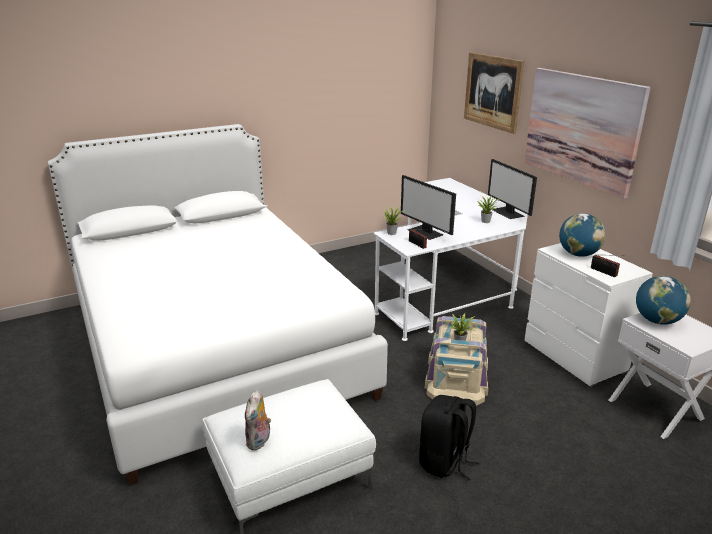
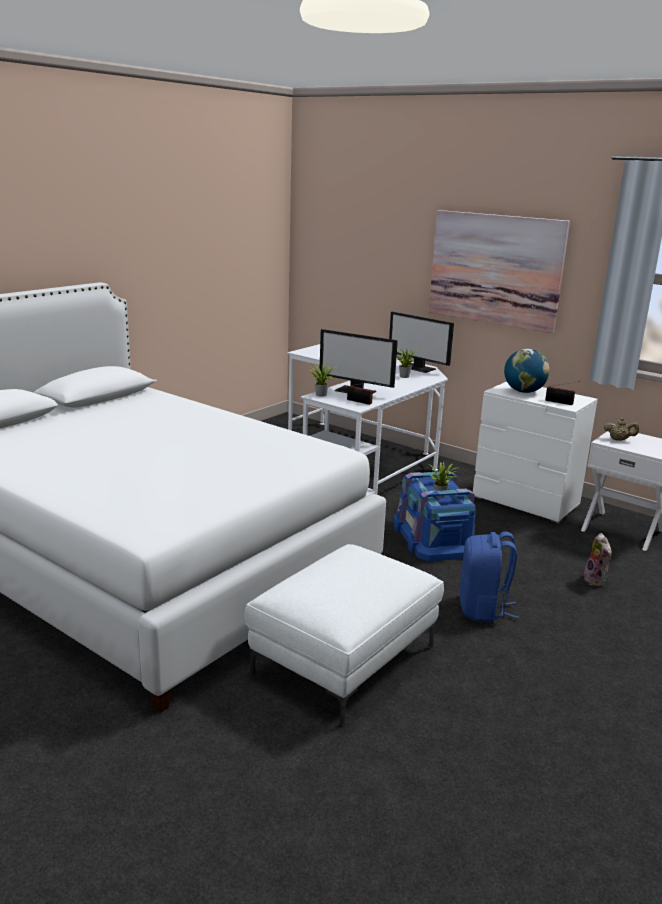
camera: 25 degrees left, 5 degrees down
(259, 441) = (344, 604): plush toy -> plush toy (596, 581)
(445, 462) = (483, 609): black backpack -> blue backpack
(456, 376) = (433, 537): beige storage box -> blue storage box
(492, 91) = (379, 240): picture -> none
(657, 321) = (619, 440): globe -> beige teapot

